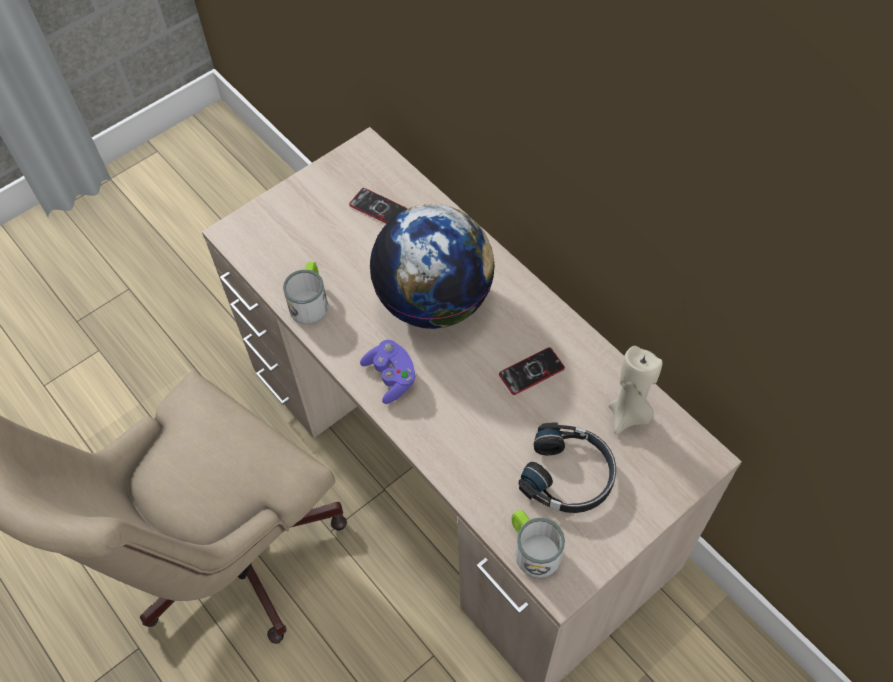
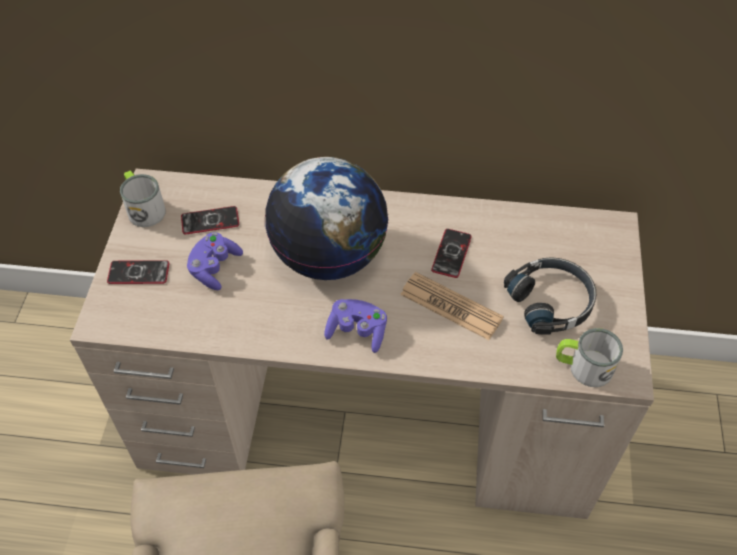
camera: 45 degrees left, 5 degrees down
(290, 214) = (138, 273): none -> phone
(310, 301) = (230, 325): mug -> mug (143, 208)
(344, 248) = (214, 268): none -> purple game controller
(482, 414) = (451, 306): none -> newspaper
(629, 415) = (543, 235): beige candle -> none

